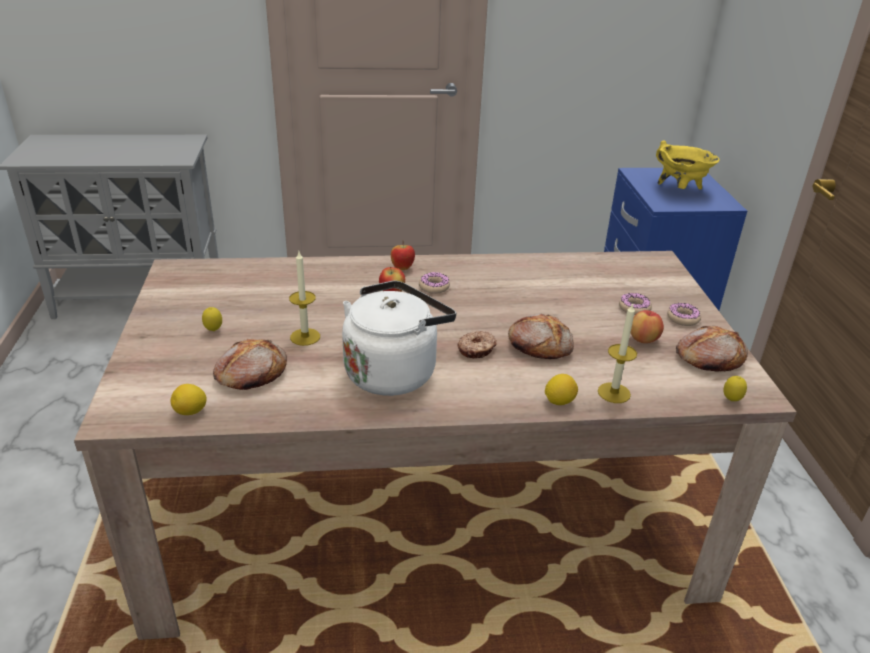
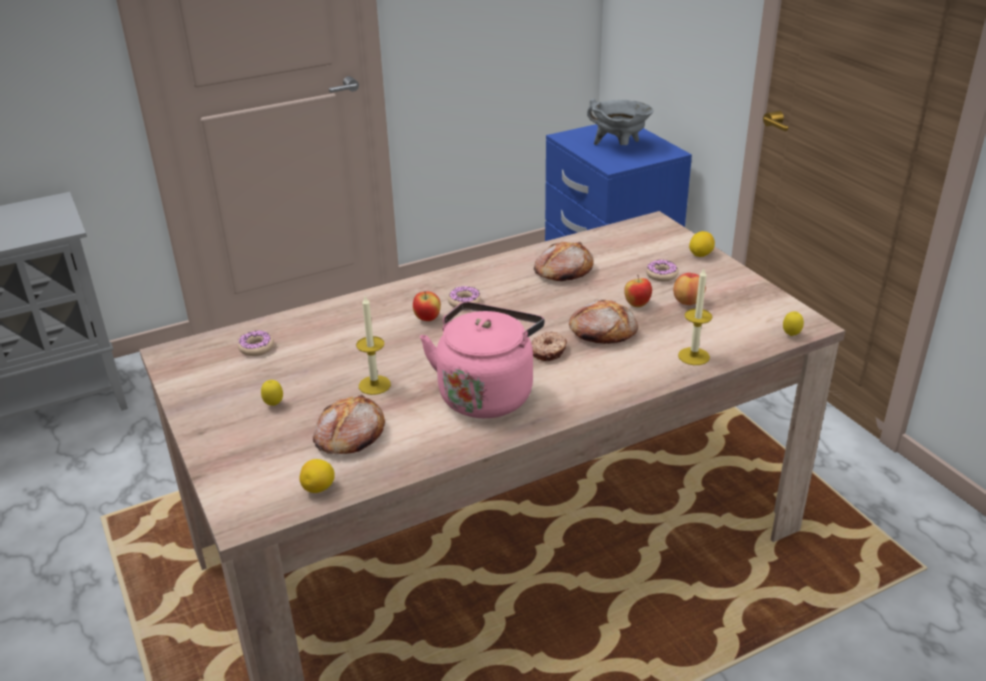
camera: 20 degrees left, 0 degrees up
(394, 371) = (487, 393): white kettle -> pink kettle
(402, 268) = (418, 291): apple -> apple (637, 305)
(559, 401) = (653, 377): lemon -> lemon (700, 254)
(680, 190) = (619, 147): yellow cooking pot -> grey cooking pot
(683, 318) = (708, 273): donut -> donut (256, 348)
(708, 358) = (751, 304): bread -> bread (563, 271)

